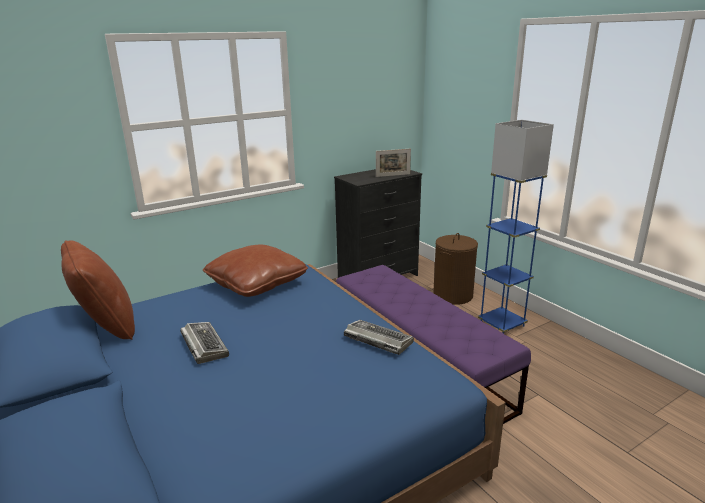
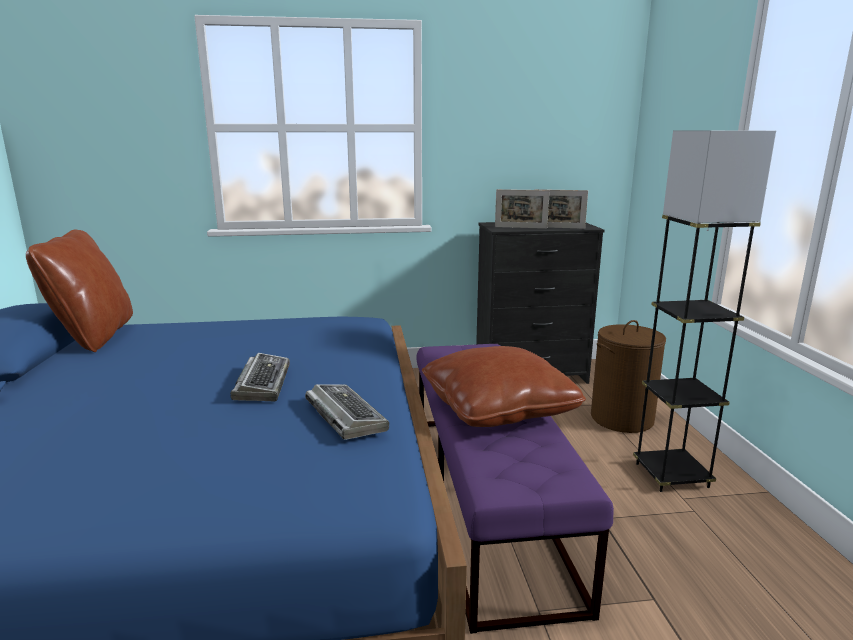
camera: 25 degrees right, 5 degrees down
(204, 345) = (147, 373): keyboard -> keyboard (262, 383)
(256, 283) = (293, 327): brown pillow -> brown pillow (498, 408)
(369, 178) = (520, 227): none -> picture frame
(502, 324) = (671, 475): blue floor lamp -> grey floor lamp

